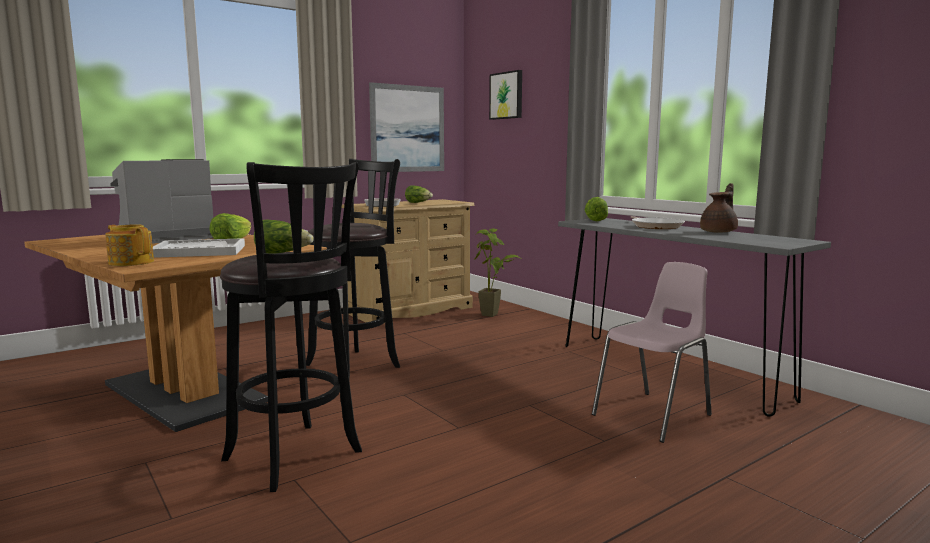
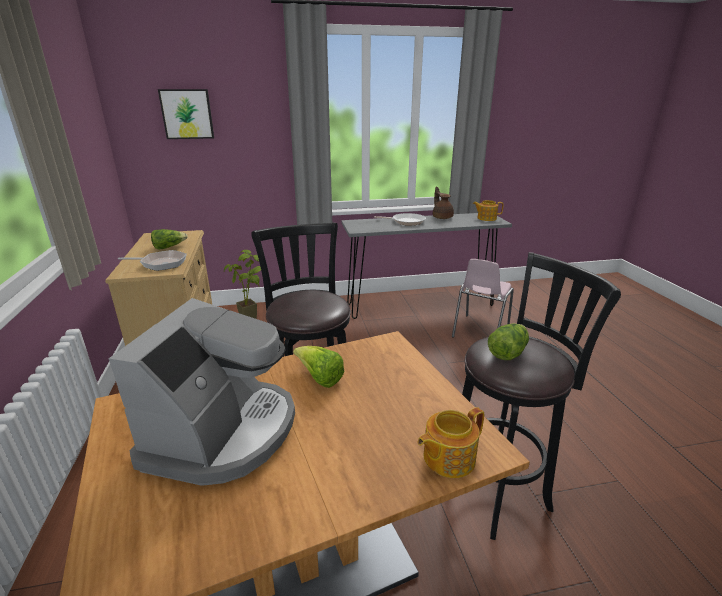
camera: 65 degrees left, 15 degrees up
(164, 238) = (223, 432): coffee machine -> coffee machine turned 150 degrees counterclockwise
(199, 251) = (382, 404): white tray -> none
(407, 129) = (87, 160): picture -> none
(593, 220) = (357, 225): lettuce -> none
(654, 415) = (479, 331): pink chair -> pink chair turned 135 degrees counterclockwise
(779, 241) = (486, 218): none -> teapot

